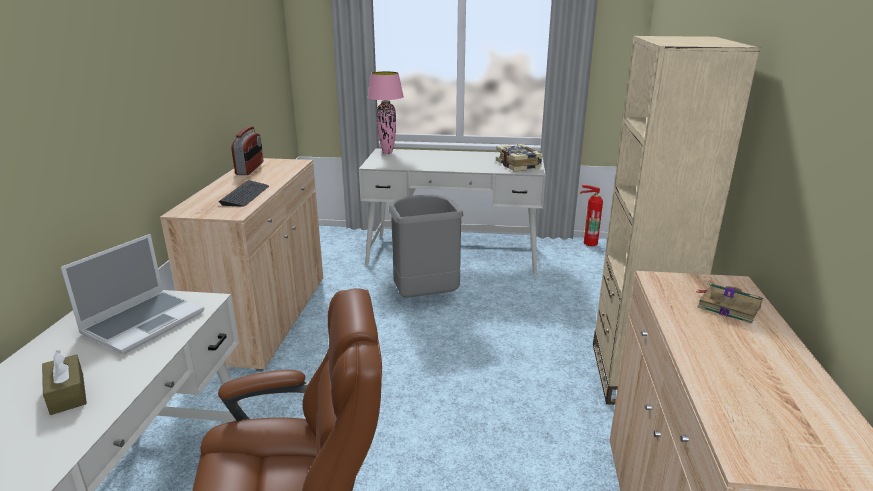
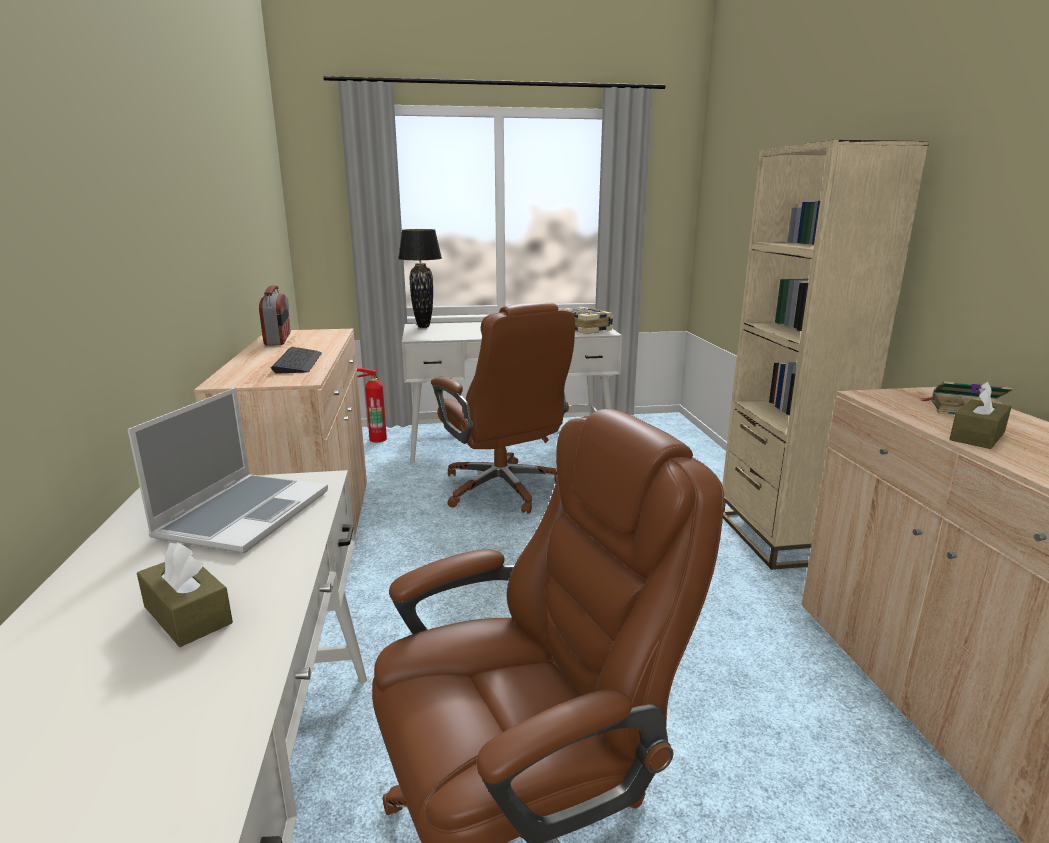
camera: 15 degrees left, 5 degrees down
(387, 153) = (423, 327): pink table lamp -> black table lamp
(424, 297) = (503, 489): grey trash can -> brown office chair
(589, 242) = (651, 418): fire extinguisher -> fire extinguisher (376, 439)
(700, 338) = (977, 436): none -> brown tissue box

